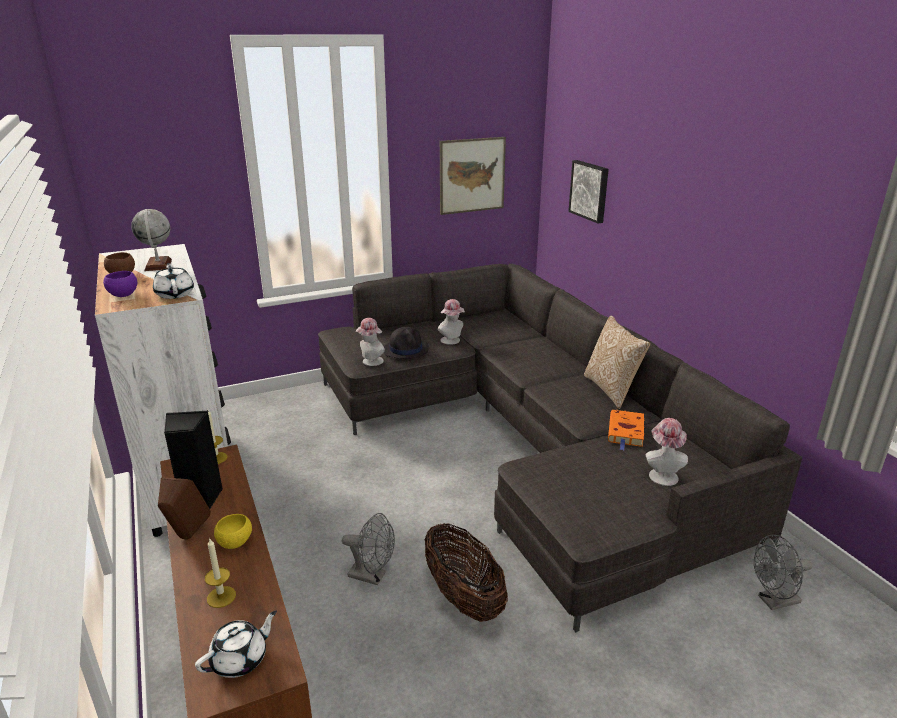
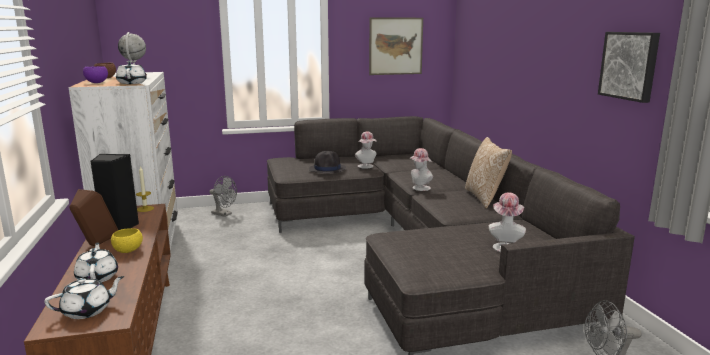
camera: 10 degrees right, 10 degrees down
(221, 597) = (97, 277): candle -> white teapot
(371, 362) = (296, 174): hat -> hat (419, 188)
(372, 576) = (253, 317): grey fan -> grey fan (224, 214)
(463, 597) = (321, 337): basket -> none
(590, 190) = (485, 53): picture -> picture (630, 65)
(626, 432) = (485, 221): orange book -> none

